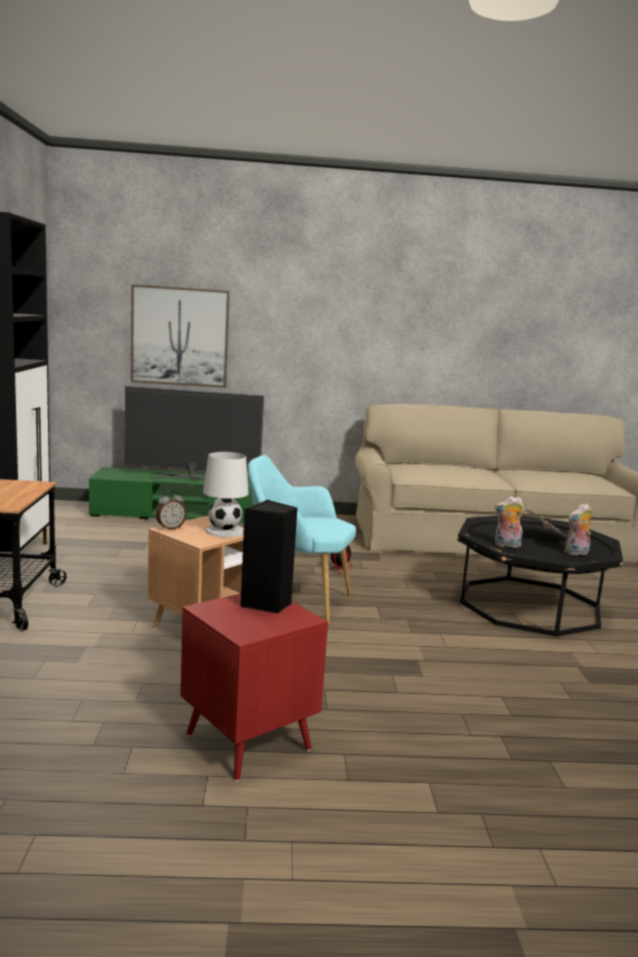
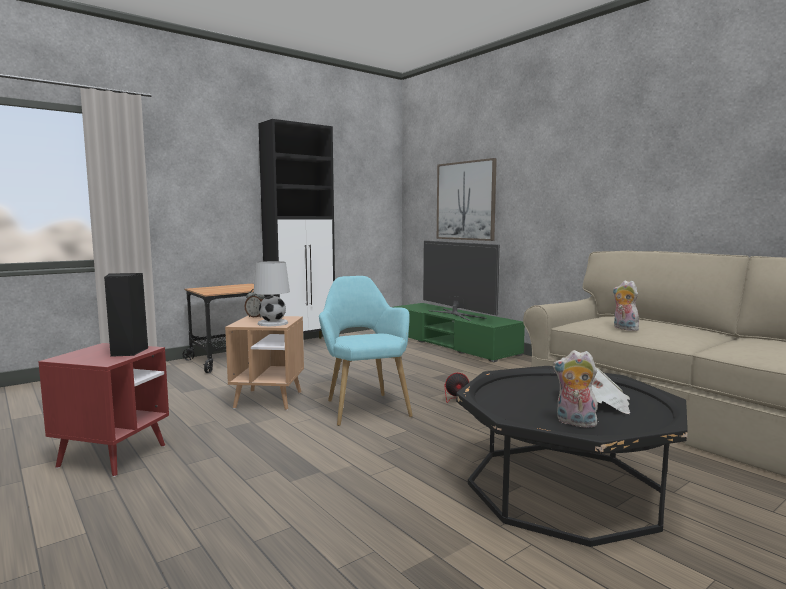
camera: 55 degrees right, 5 degrees down
(506, 545) = (512, 394): plush toy -> plush toy (623, 328)

